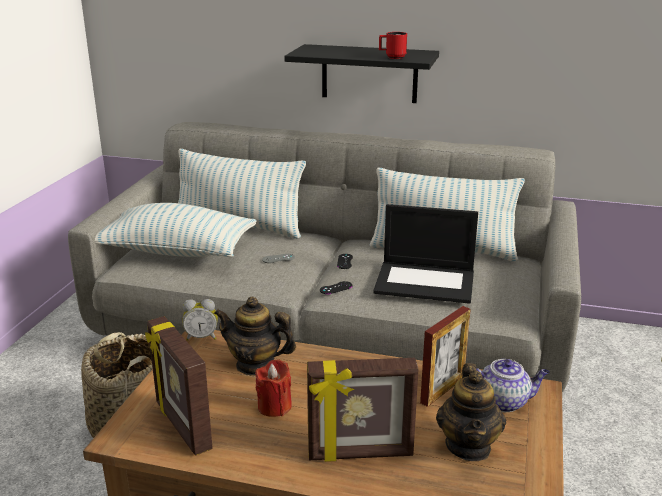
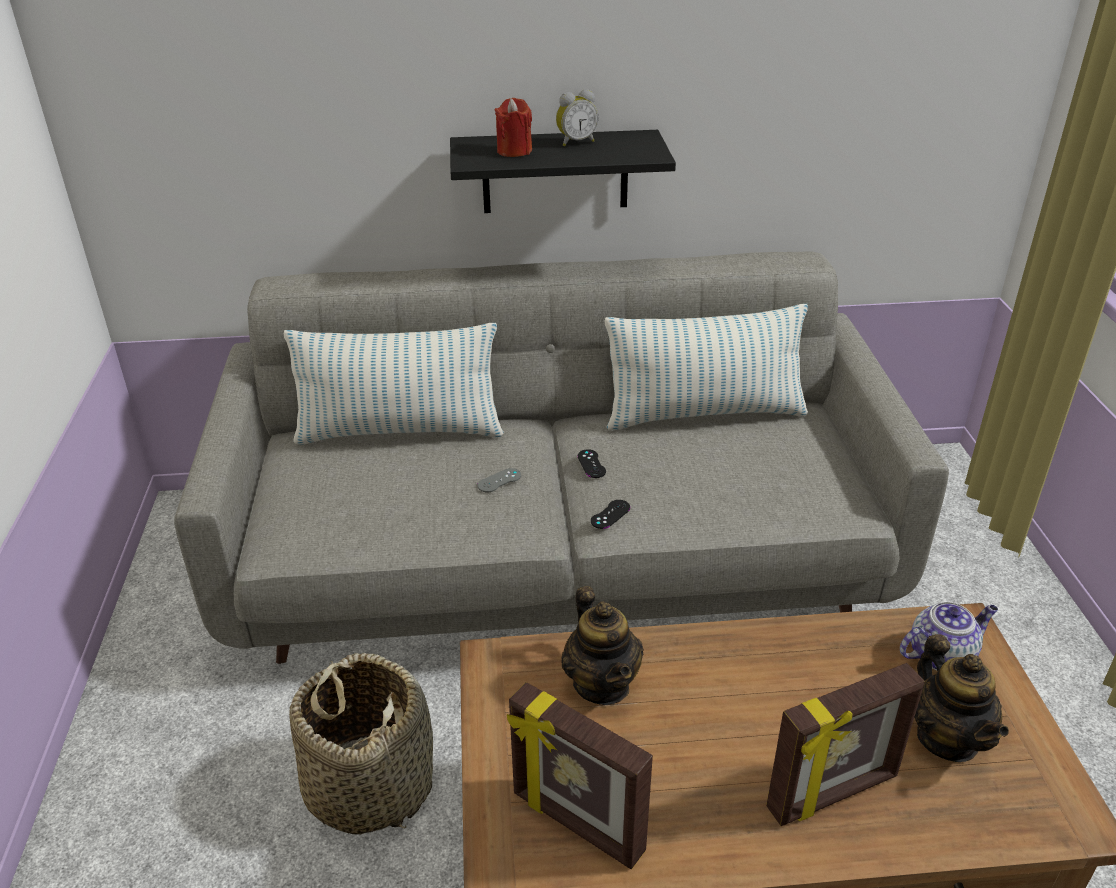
camera: 20 degrees left, 10 degrees up
(176, 251) = (339, 499): pillow -> none
(201, 337) = (493, 655): alarm clock -> alarm clock (576, 142)
(255, 365) = (602, 684): teapot -> teapot turned 105 degrees counterclockwise
(274, 406) = (675, 749): red candle -> red candle (514, 151)
(392, 57) = (612, 155): red mug -> none
(426, 282) = (723, 478): laptop -> none
(442, 390) = (861, 657): picture frame -> none

